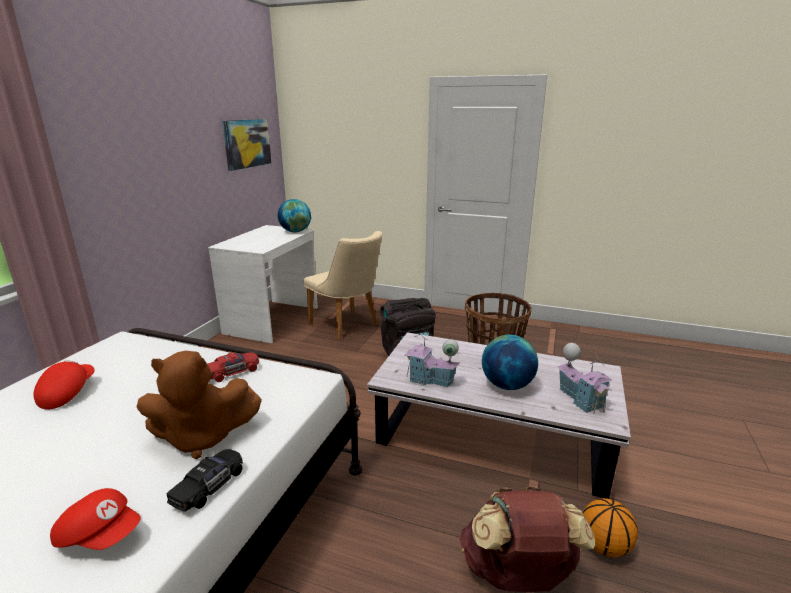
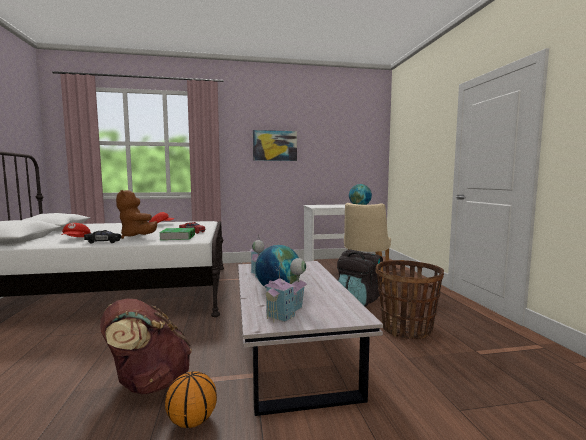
camera: 60 degrees right, 15 degrees down
(247, 143) = (352, 151): picture -> picture (275, 145)
(270, 393) = (178, 237): none -> book

